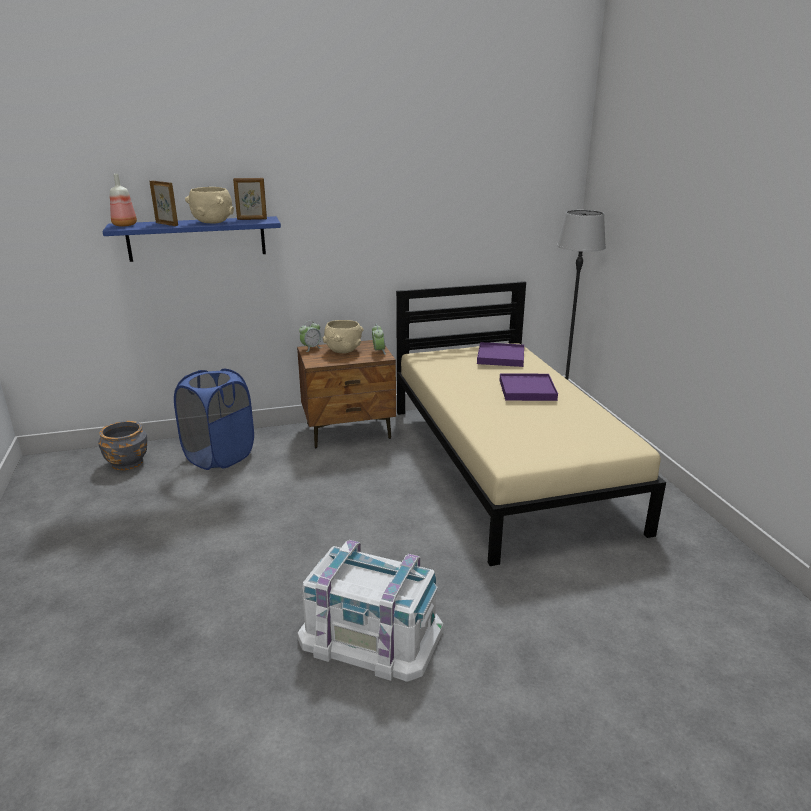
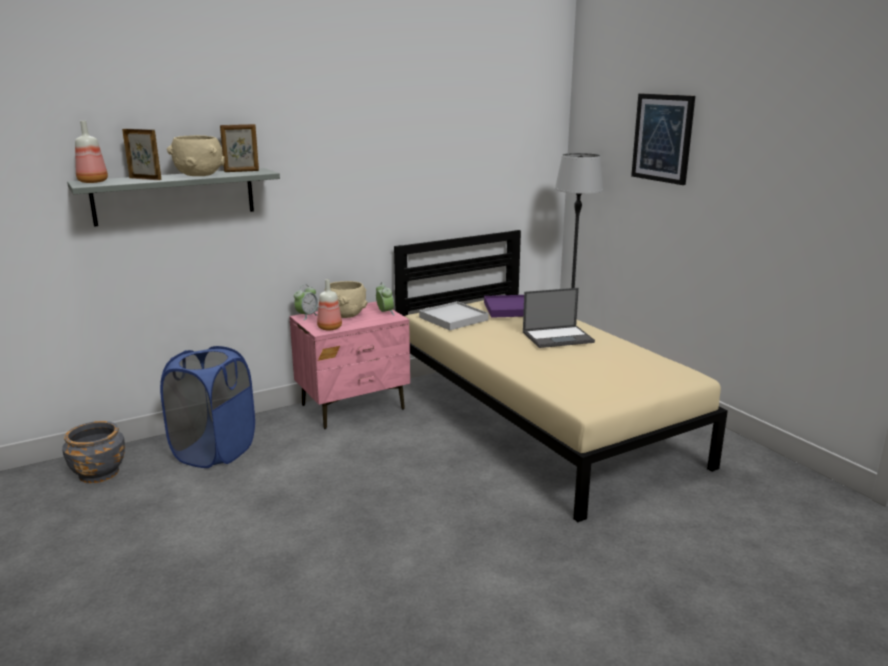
camera: 15 degrees left, 5 degrees down
(197, 238) = (175, 196): blue shelf -> grey shelf
(322, 361) = (329, 328): none -> bottle
(349, 431) = (354, 407): brown nightstand -> pink nightstand
(371, 634) = (492, 613): white storage box -> none
(442, 362) = (453, 319): none -> white tray
(527, 390) = (558, 337): purple tray -> laptop
(658, 201) = (663, 138): none -> picture

